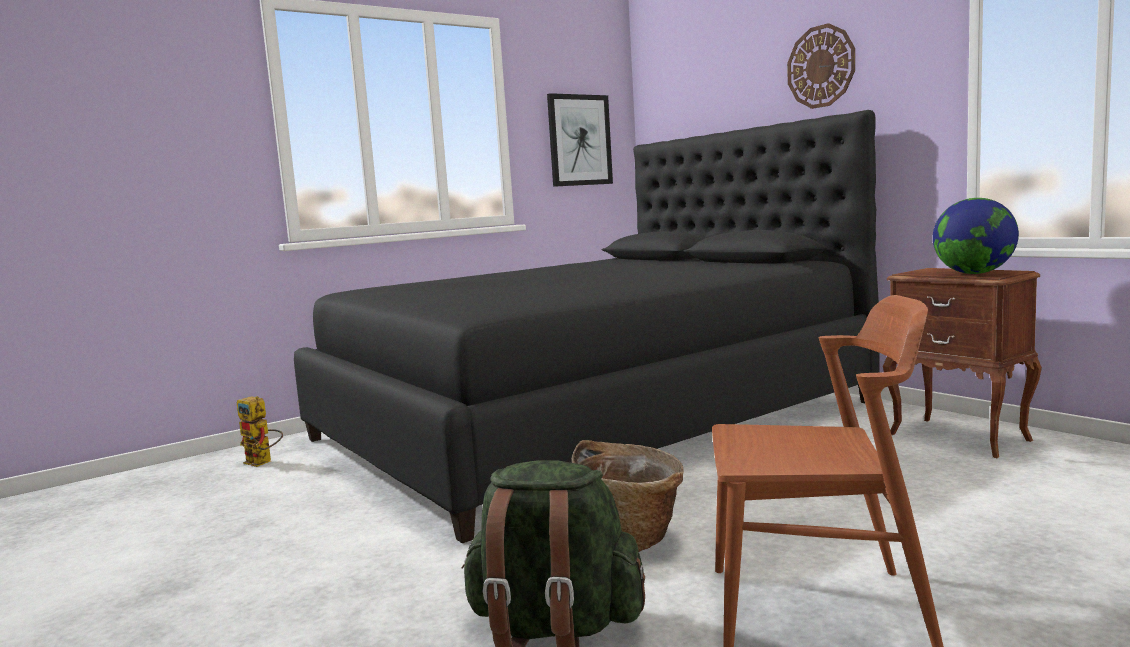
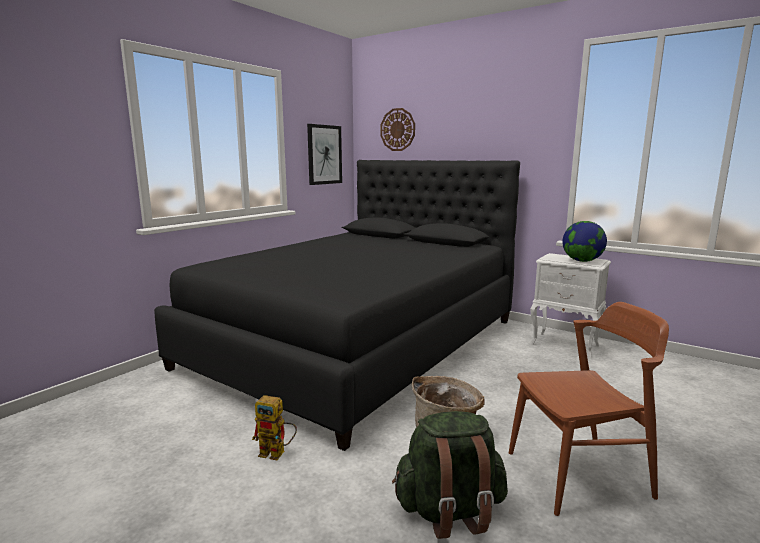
camera: 20 degrees left, 5 degrees up
(263, 462) = (142, 393): toy robot -> toy robot (277, 453)
(821, 66) = (485, 129): wall clock -> wall clock (397, 129)
(959, 437) = (565, 345): brown nightstand -> white nightstand

